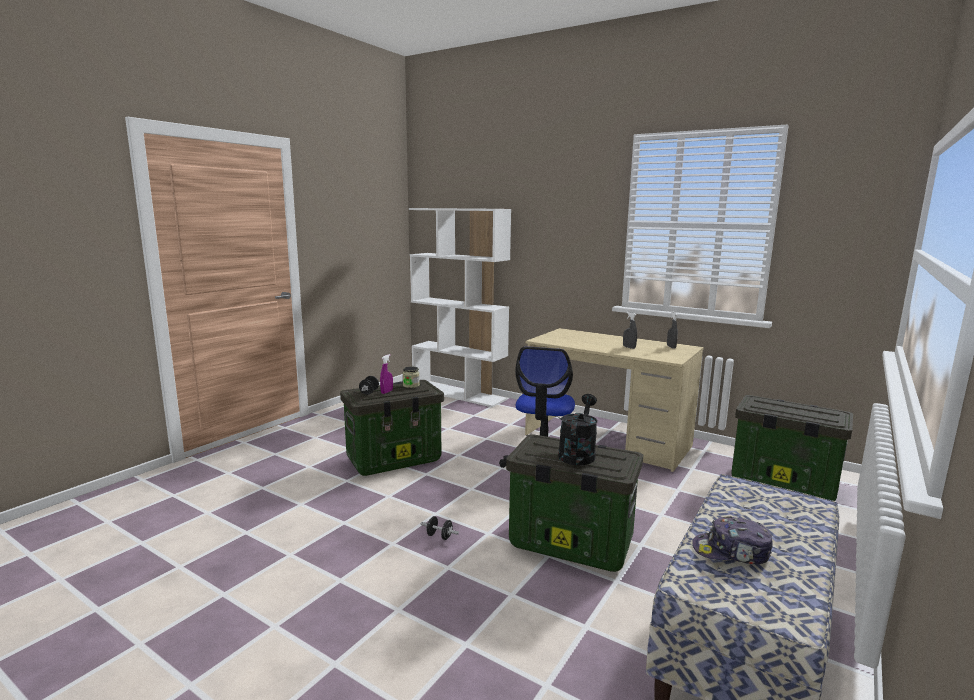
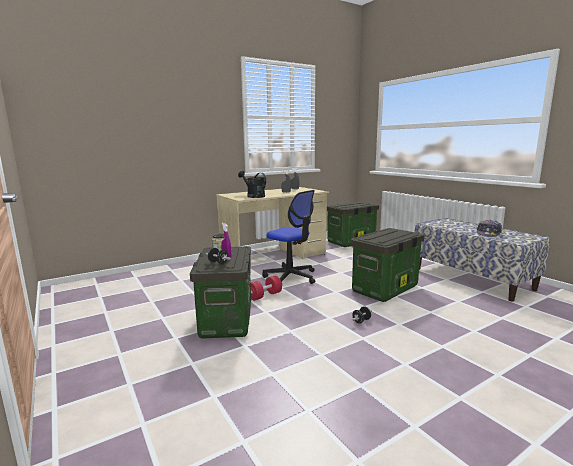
camera: 65 degrees left, 0 degrees up
(459, 394) = (127, 277): white bookcase -> none
(468, 464) = (264, 296): none -> red dumbbell
(578, 453) = (388, 234): black watering can -> black watering can (253, 196)

